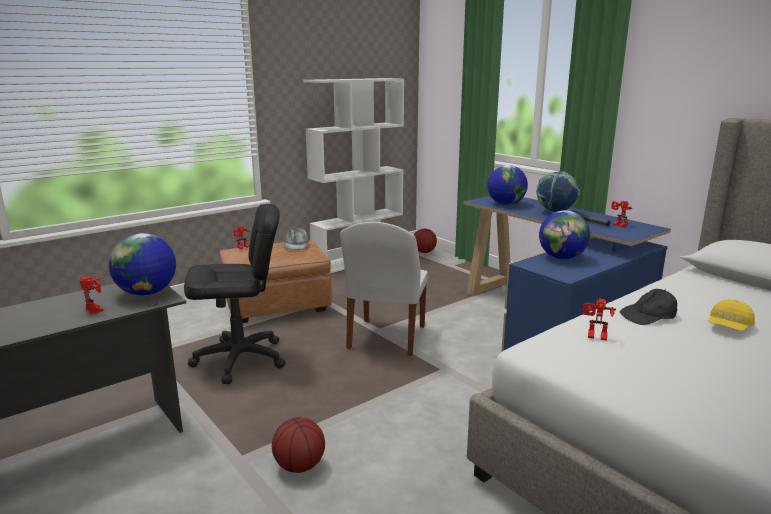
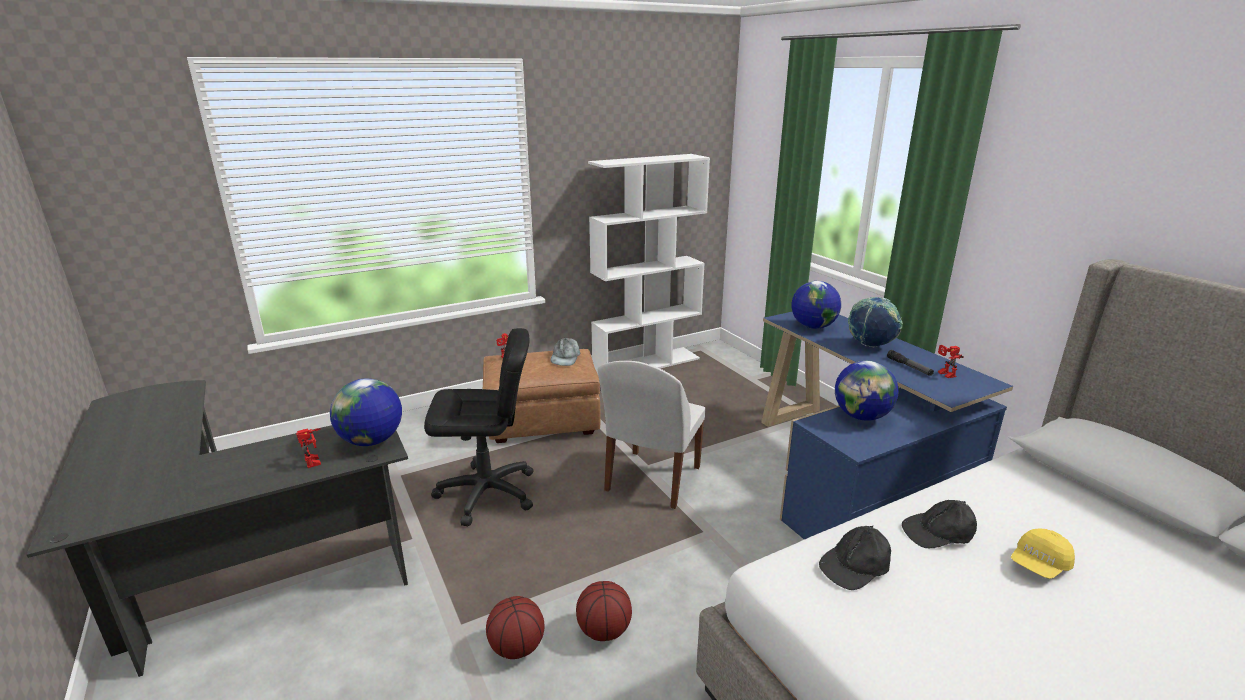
camera: 10 degrees right, 5 degrees up
(424, 252) = (725, 357): basketball -> basketball (603, 631)
(595, 337) = (855, 564): toy robot -> black cap

